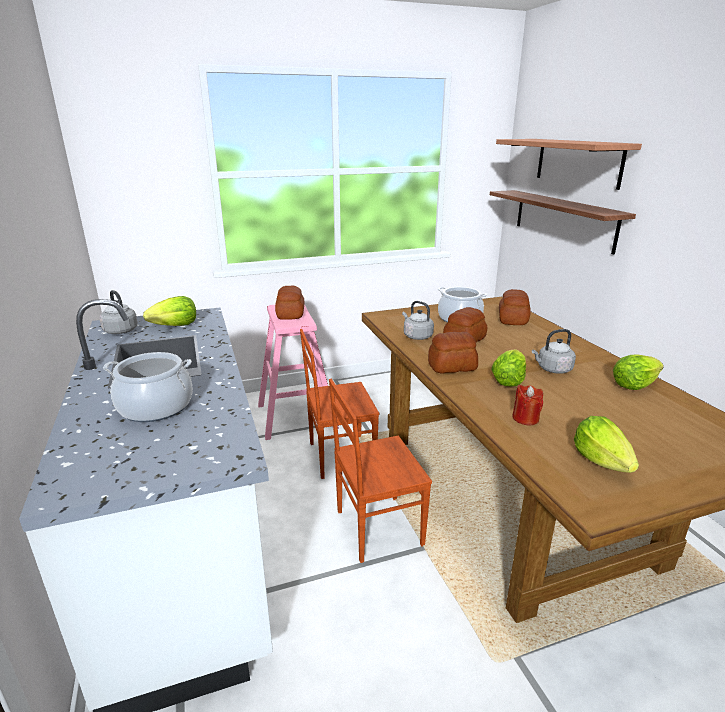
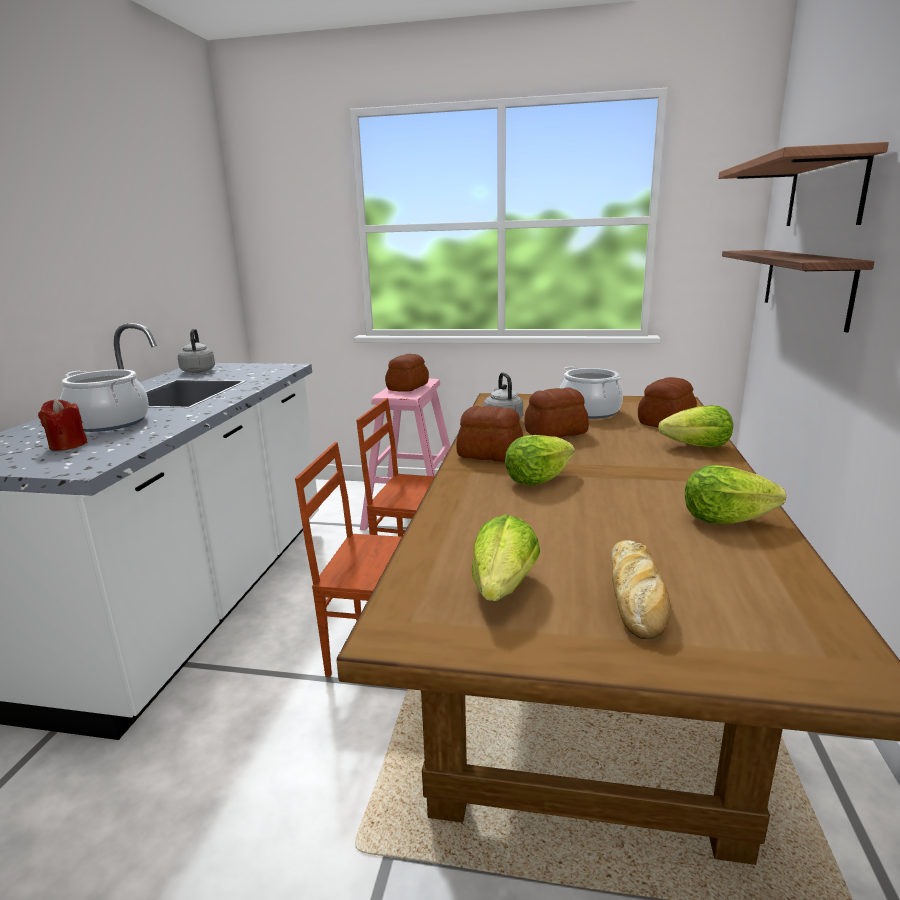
camera: 30 degrees right, 5 degrees down
(175, 326) = (245, 372): lettuce -> lettuce (697, 447)
(525, 418) = (486, 520): red candle -> red candle (68, 445)
(552, 369) = (624, 479): grey kettle -> none
(663, 446) = (637, 597): none -> bread

